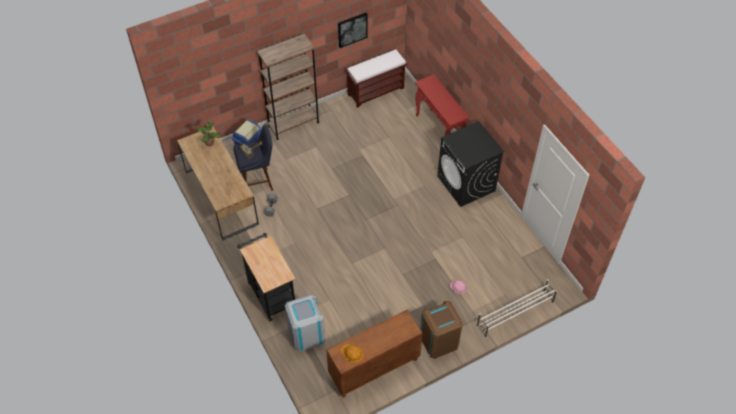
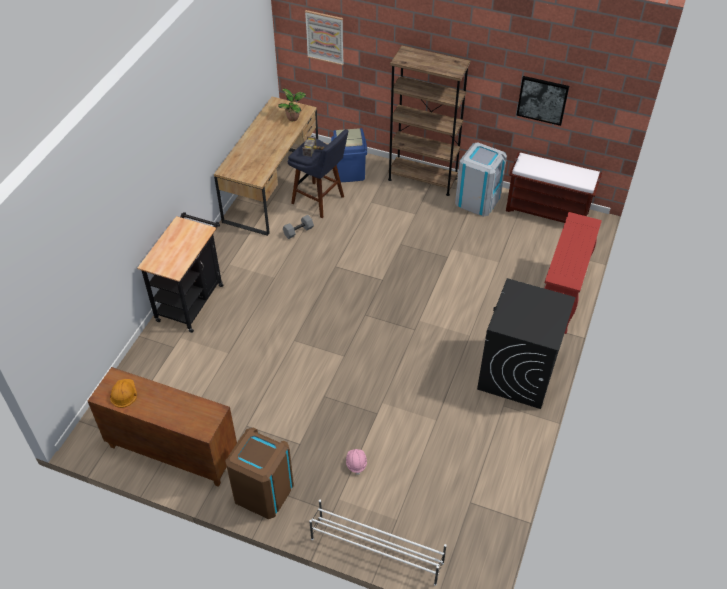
camera: 50 degrees right, 5 degrees down
(199, 78) = (325, 37): none -> picture
(306, 334) = (166, 362): grey trash can -> grey trash can (477, 200)

